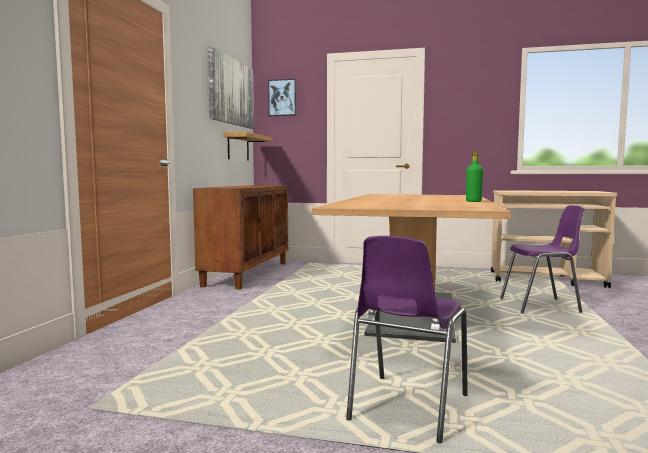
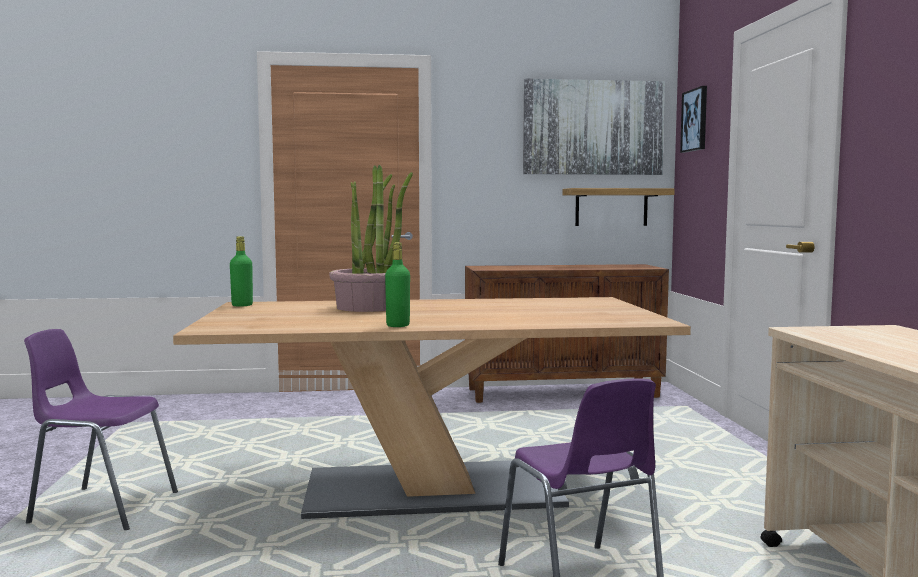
camera: 70 degrees right, 0 degrees up
(346, 207) = (242, 305): none -> green bottle
(384, 201) = (369, 307): none -> potted plant

